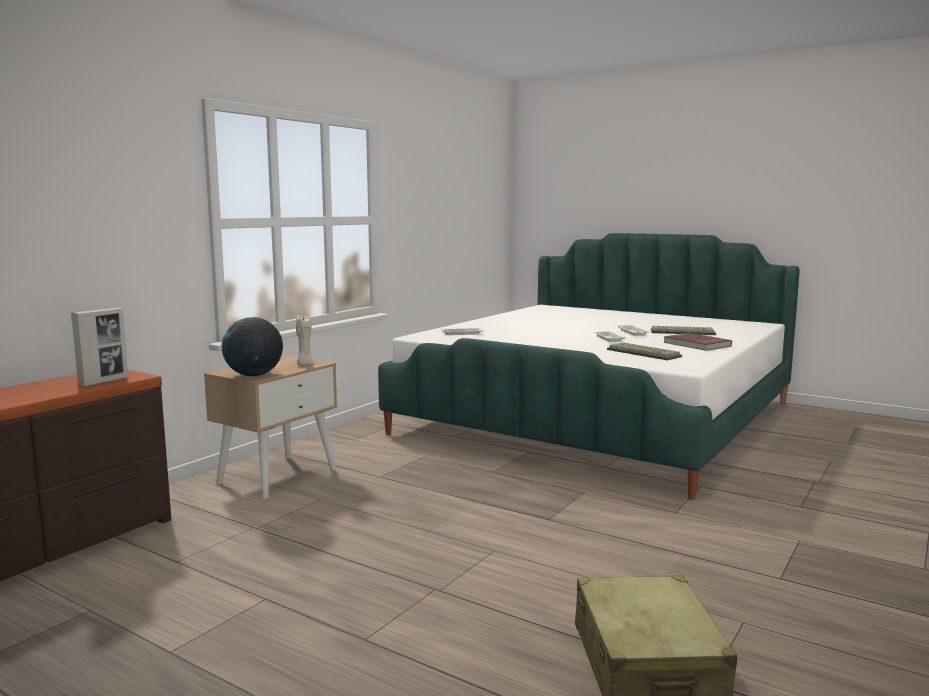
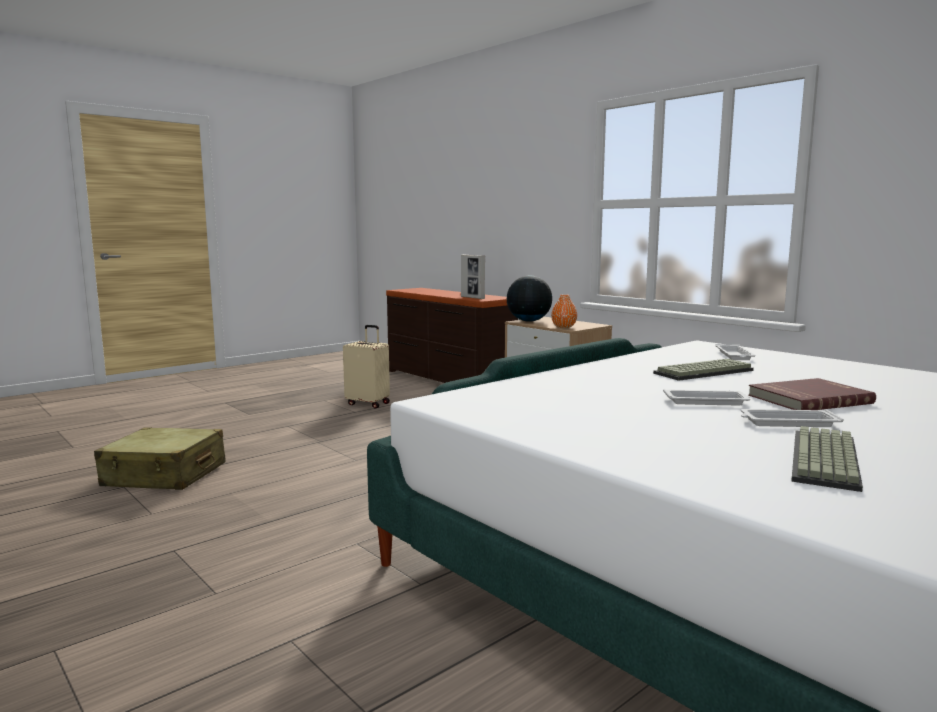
camera: 105 degrees right, 0 degrees up
(207, 598) = (368, 403): none -> beige suitcase
(304, 365) = (564, 327): beige candle -> orange vase
(645, 353) = (563, 401): keyboard -> keyboard (704, 372)
(696, 344) = (644, 440): red book -> red book (808, 399)

